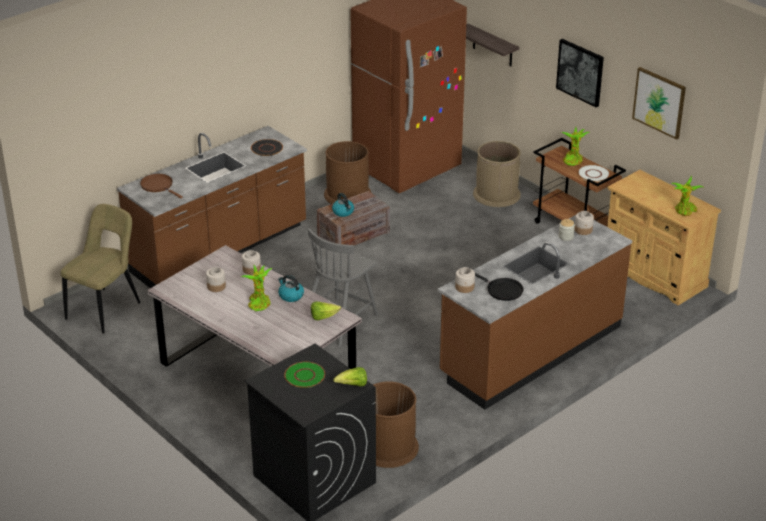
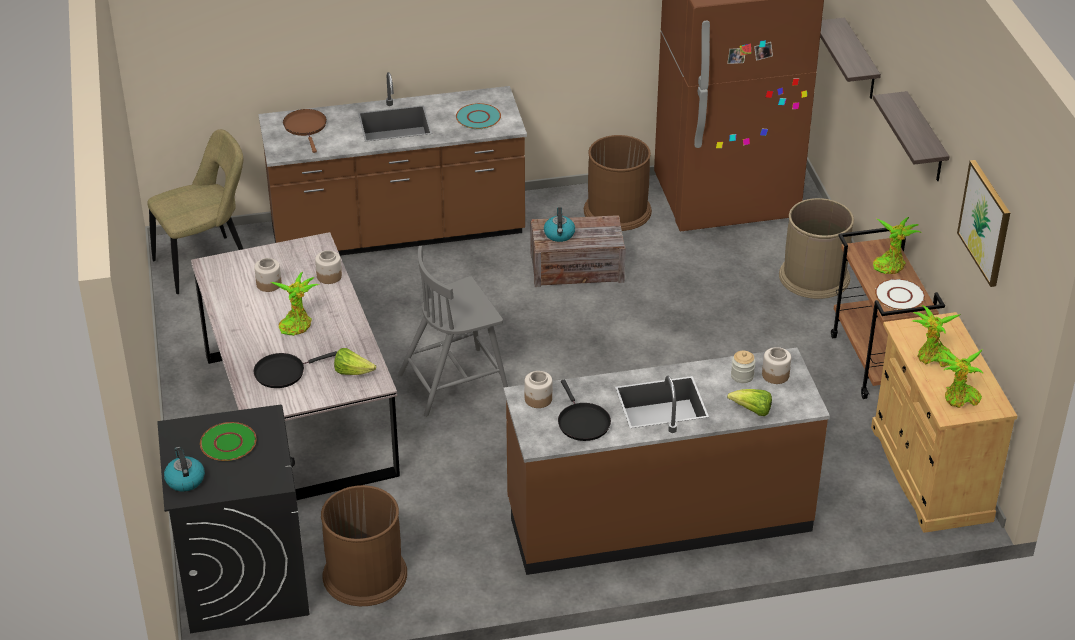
camera: 30 degrees right, 5 degrees up
(267, 148) = (478, 117): black plate -> turquoise plate
(278, 332) = (283, 372): none -> black frying pan
(290, 296) = (341, 328): kettle -> kettle (184, 479)
(353, 385) = (270, 479): lettuce -> lettuce (752, 411)
(580, 72) = (925, 139): picture -> shelf
(650, 196) = (932, 357): none -> potted plant

